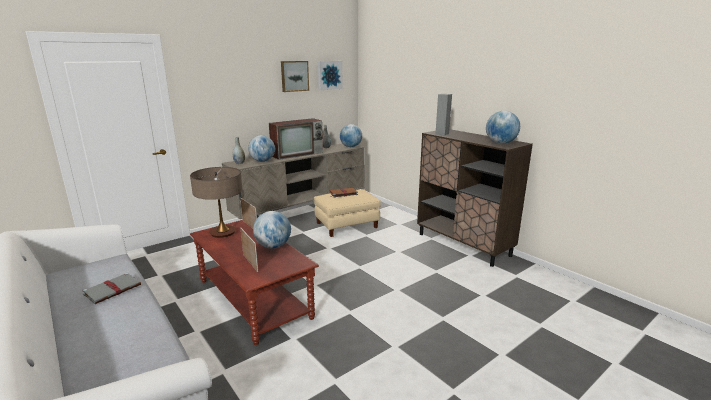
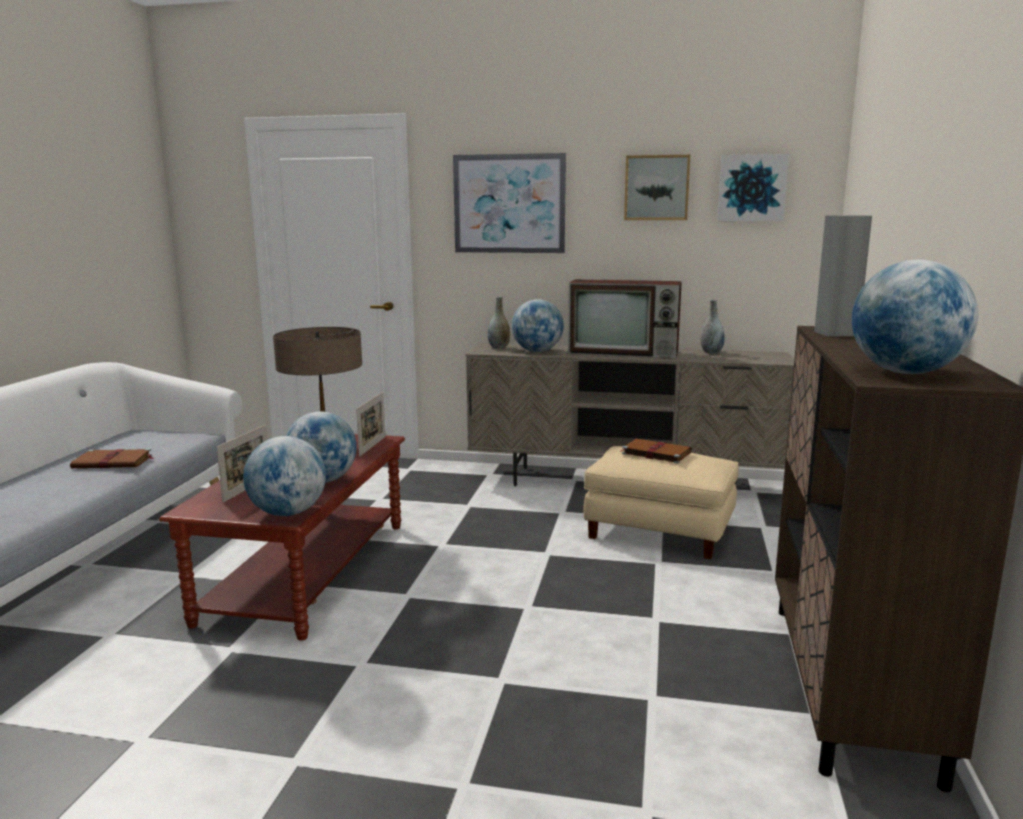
camera: 50 degrees right, 5 degrees down
(113, 289) = (114, 462): grey book -> brown book
(227, 86) = (509, 204): none -> picture
(351, 147) = (765, 360): globe -> globe (288, 513)

